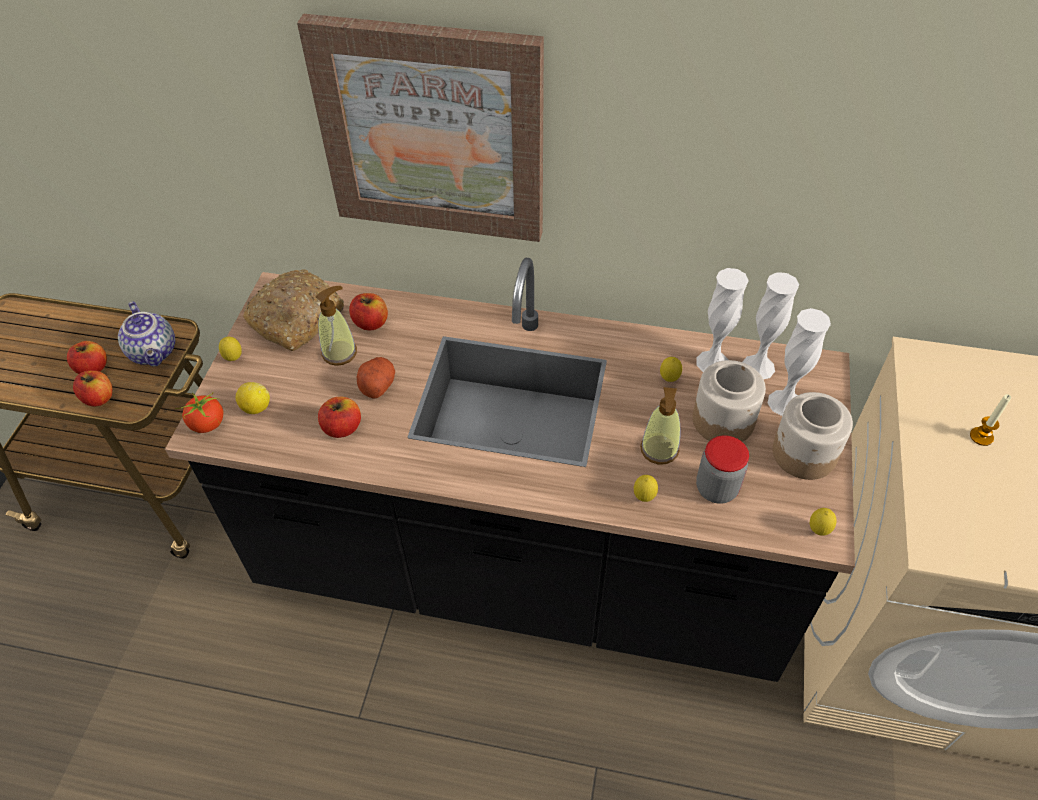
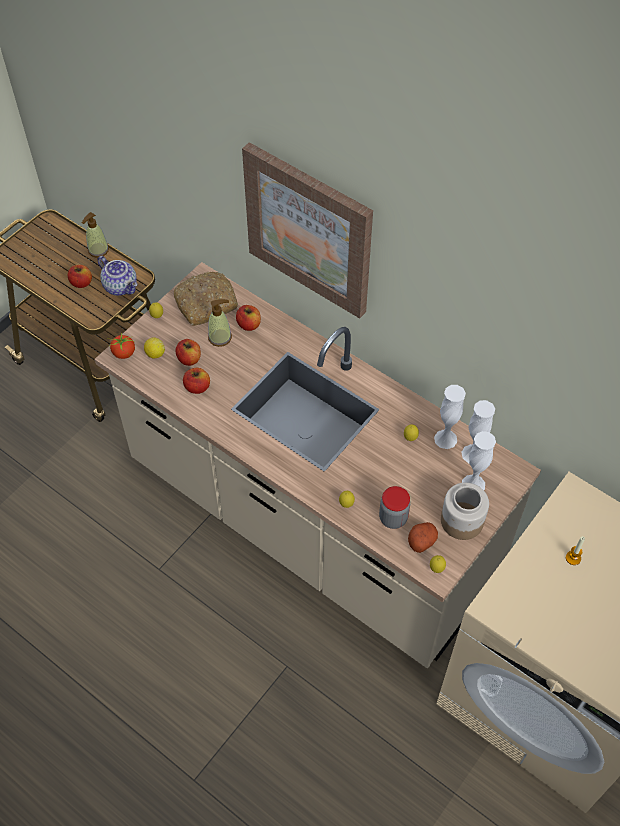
camera: 25 degrees right, 5 degrees up
(99, 398) = (77, 305): apple -> apple (189, 359)
(155, 352) = (121, 286): teapot -> teapot turned 45 degrees counterclockwise
(377, 385) = (231, 368): potato -> potato (421, 540)
(523, 567) = (310, 522): black counter -> beige counter
(659, 450) = (374, 480): soap dispenser -> soap dispenser (98, 250)
(723, 420) = (426, 479): jar -> none

